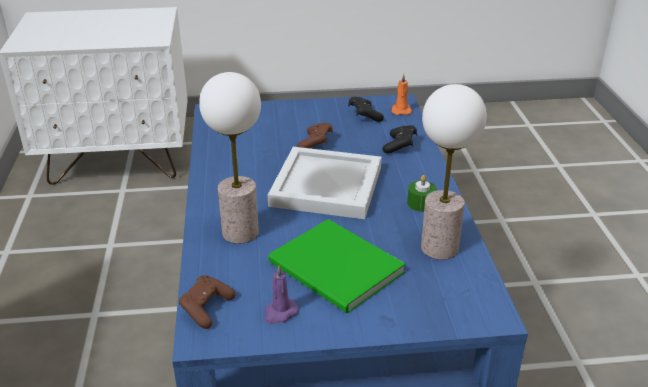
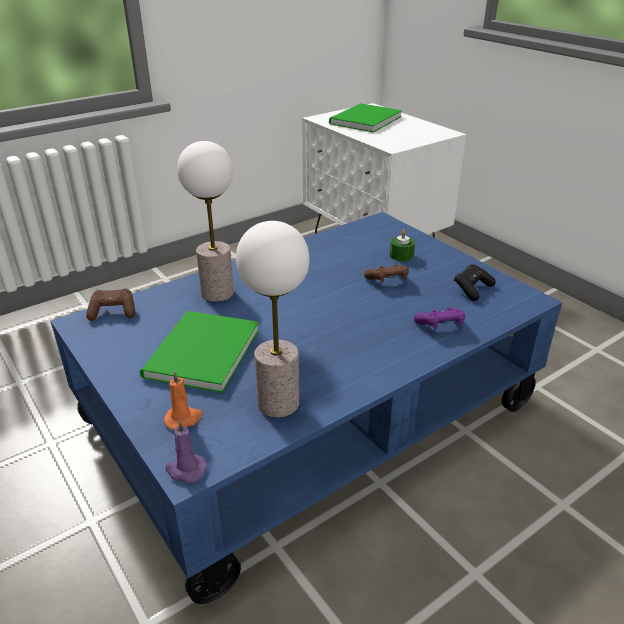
camera: 60 degrees right, 0 degrees up
(66, 30) = (363, 120): none -> green book
(279, 313) = (125, 345): purple candle -> purple candle (185, 470)
(325, 187) = (320, 308): white tray -> none
(400, 146) = (440, 326): black game controller -> purple game controller
(401, 110) = (513, 306): orange candle -> orange candle (184, 419)
(421, 203) = (347, 369): green candle -> green candle (401, 255)

